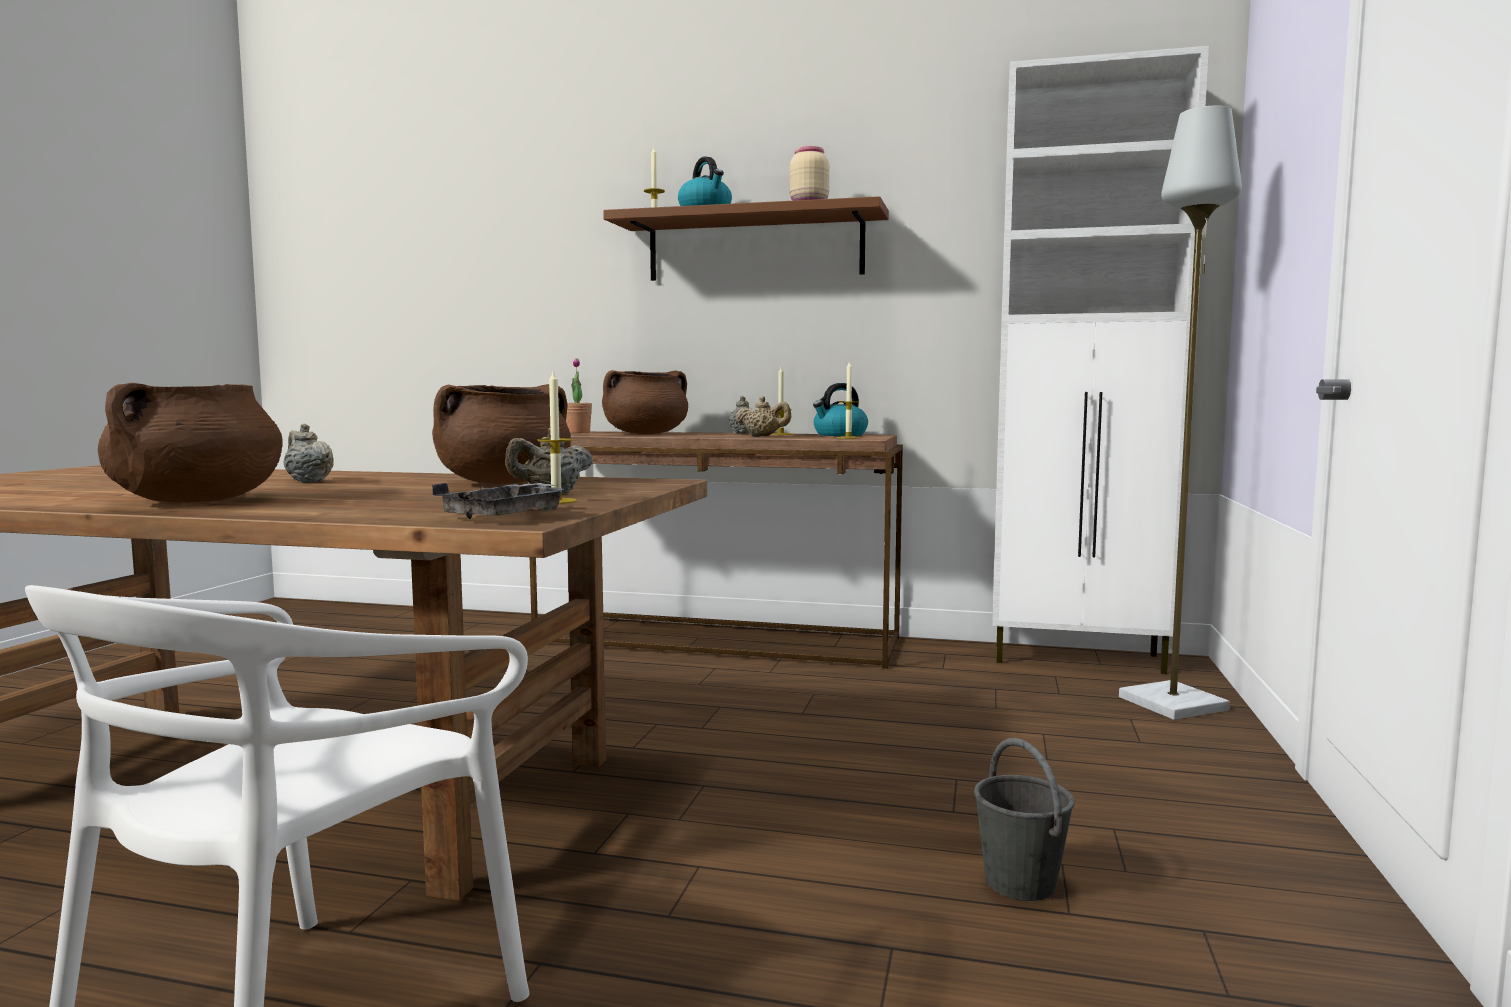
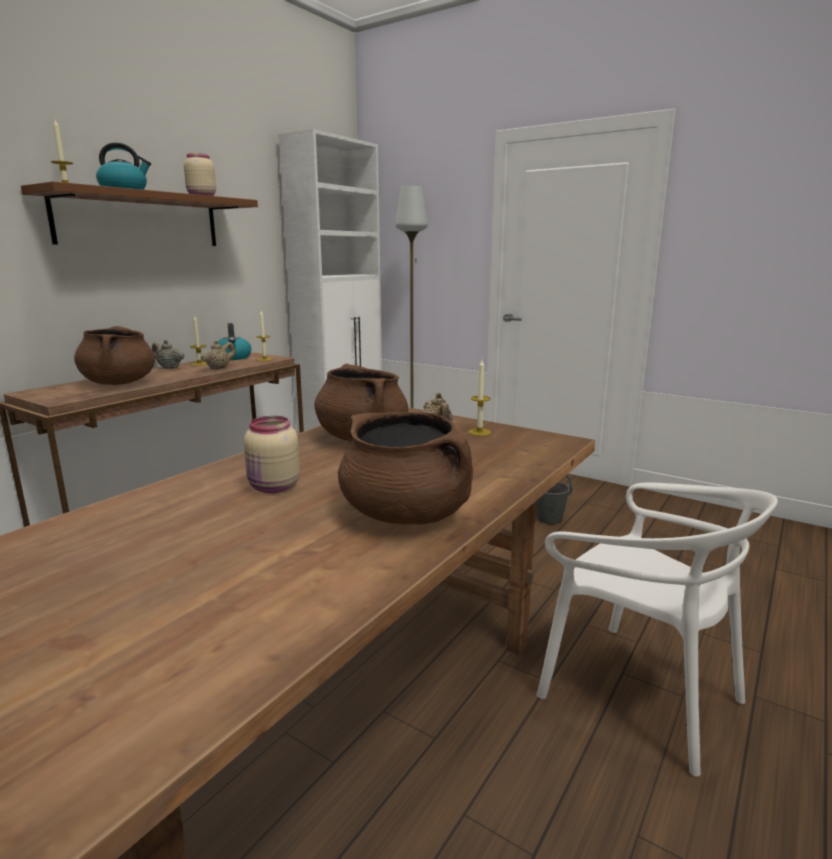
camera: 70 degrees left, 10 degrees up
(308, 481) = (273, 487): beige teapot -> beige jar
(509, 516) = (540, 442): grey tray -> none
(577, 433) = (48, 395): potted plant -> none

